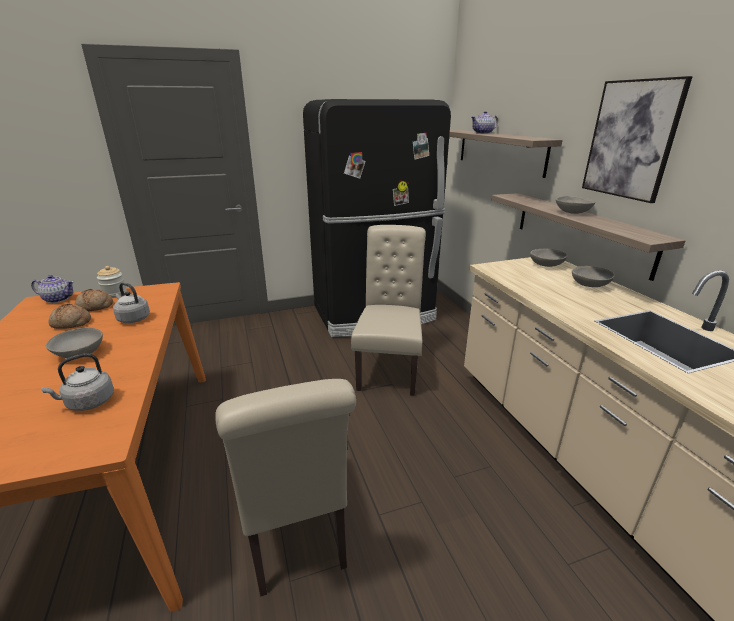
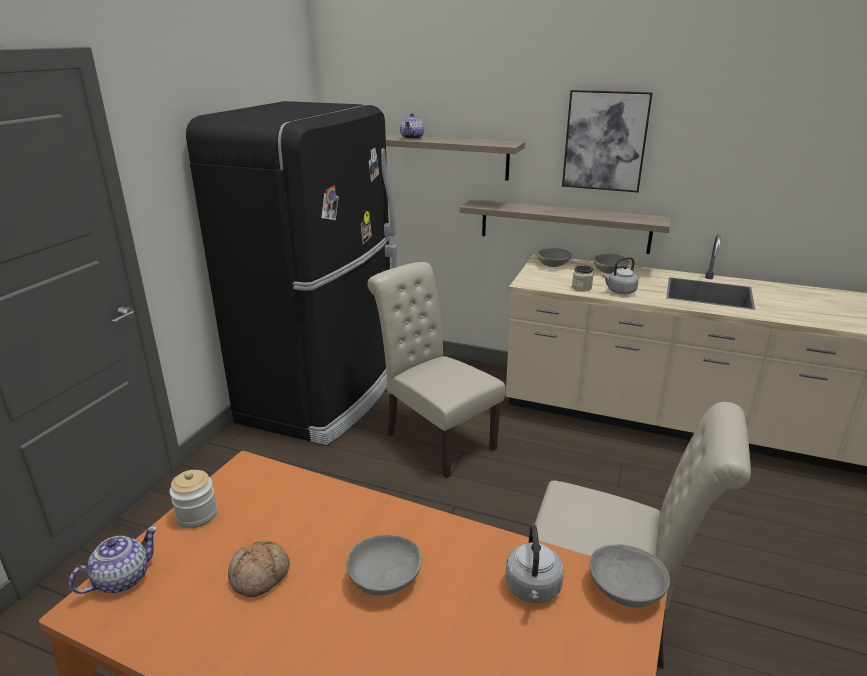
camera: 50 degrees left, 0 degrees up
(94, 307) = (224, 543): bread -> none
(133, 318) = (323, 515): grey kettle -> grey kettle (620, 292)
(527, 285) = (581, 288): none -> jar
(572, 213) = (565, 211): grey bowl -> grey bowl (625, 591)

